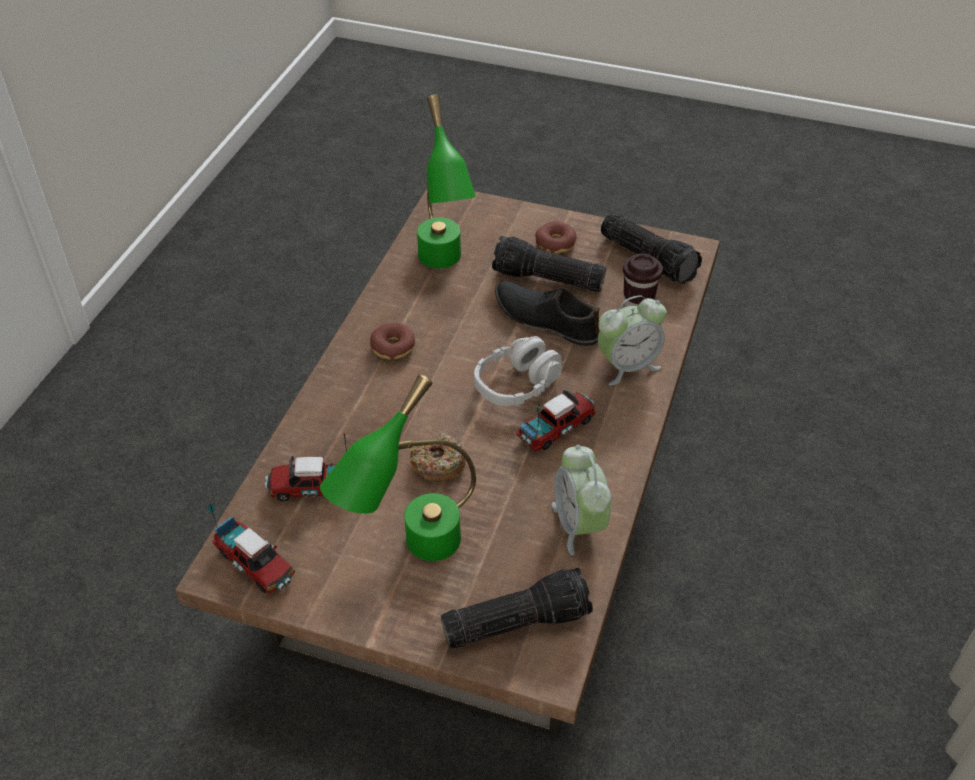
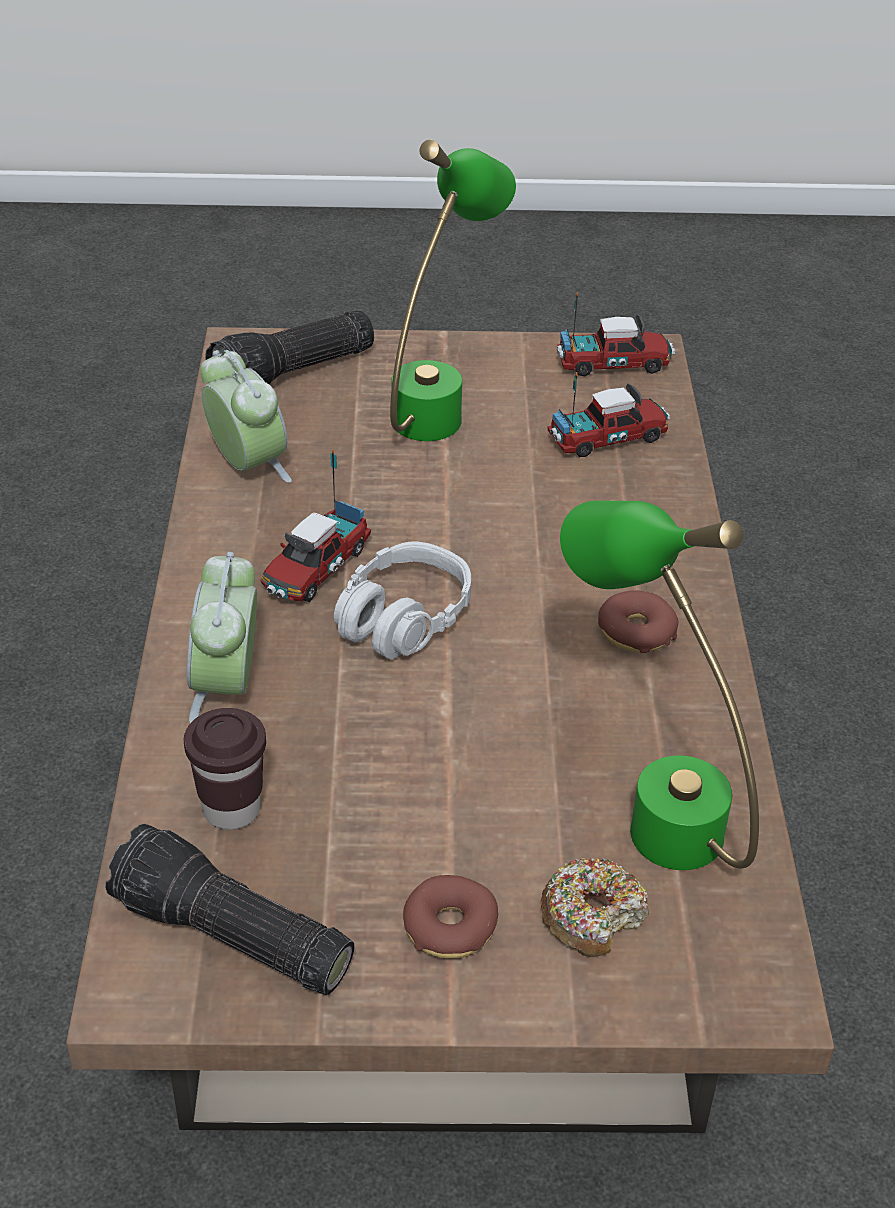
camera: 160 degrees right, 5 degrees down
(255, 564) = (614, 364): toy truck -> toy truck turned 150 degrees clockwise
(438, 464) = (465, 493): donut -> donut (592, 916)
(546, 280) = (432, 826): flashlight -> none
(546, 319) = (399, 741): black shoe -> none
(627, 366) = (227, 687): alarm clock -> alarm clock turned 45 degrees counterclockwise

